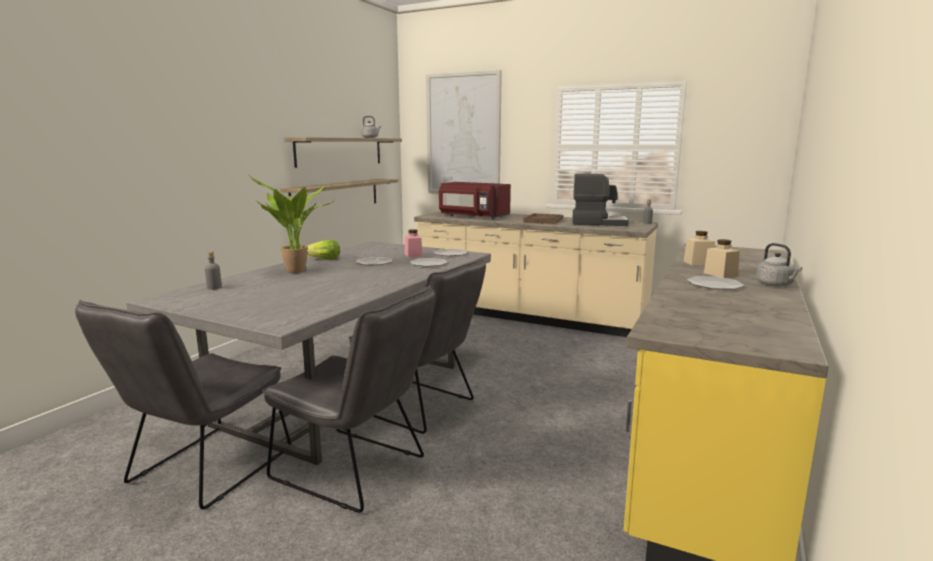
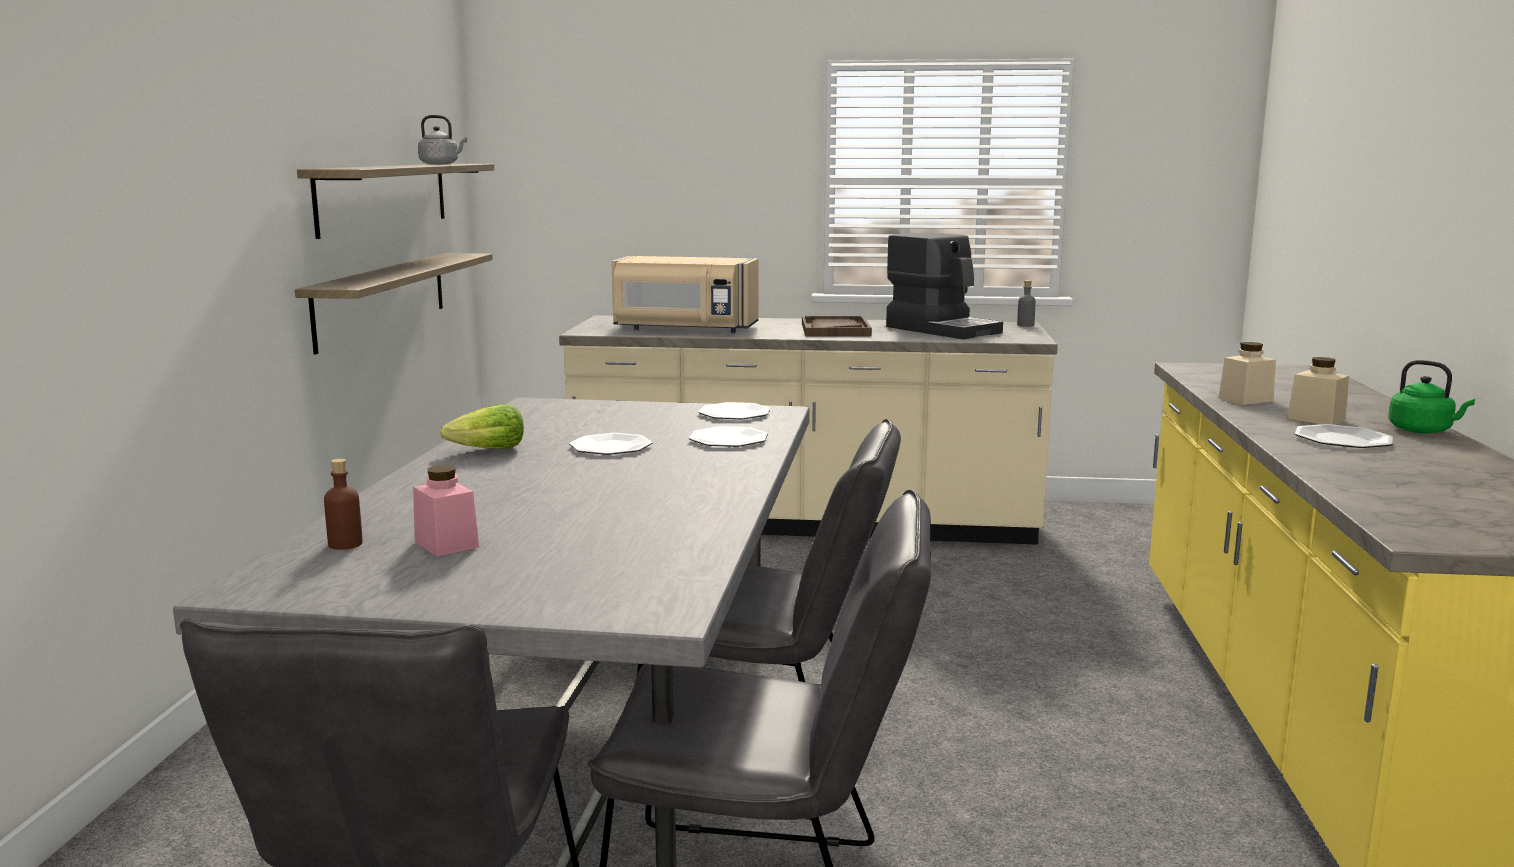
camera: 20 degrees left, 0 degrees up
(214, 287) = (345, 544): grey bottle -> brown bottle
(294, 272) = (473, 486): potted plant -> none
(413, 255) = (664, 423): pink jar -> pink jar (446, 544)
(463, 135) = (623, 155): picture -> none
(472, 217) = (684, 329): red microwave -> beige microwave
(598, 223) = (943, 329): coffee machine -> coffee machine turned 60 degrees clockwise
(776, 285) = (1423, 431): grey kettle -> green kettle

